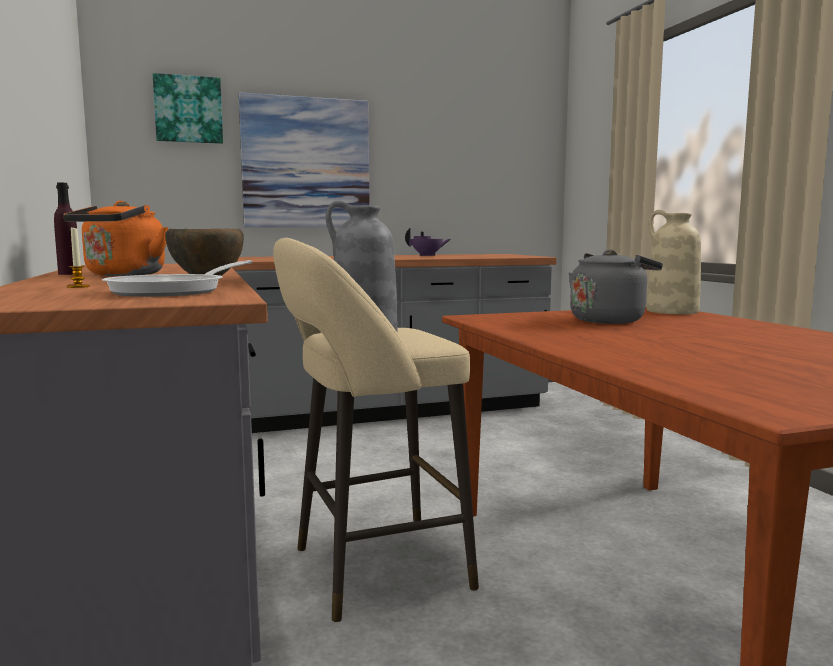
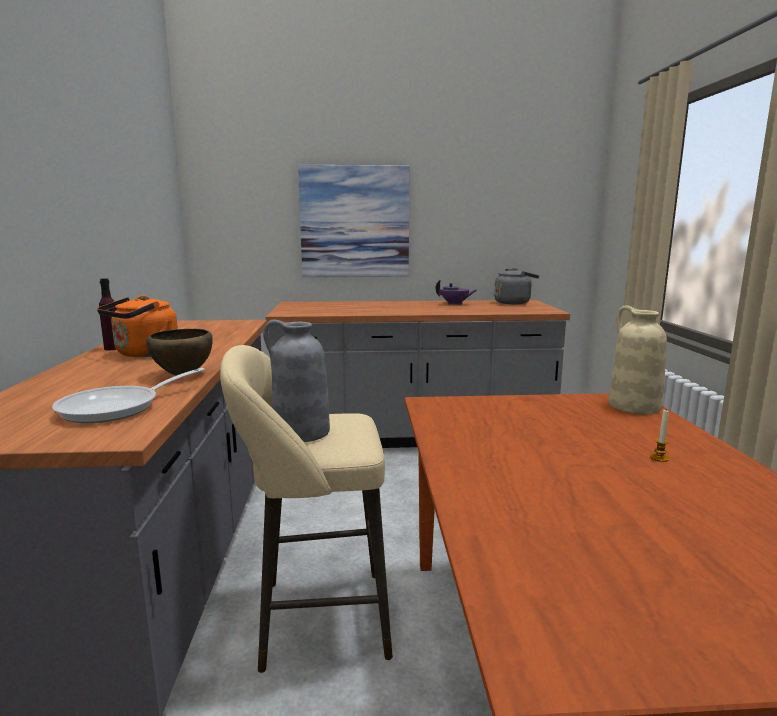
camera: 15 degrees right, 5 degrees up
(78, 287) = (70, 388): candle -> candle (659, 458)
(188, 109) = (258, 181): picture -> none
(609, 320) = (551, 421): grey kettle -> grey kettle (514, 302)

